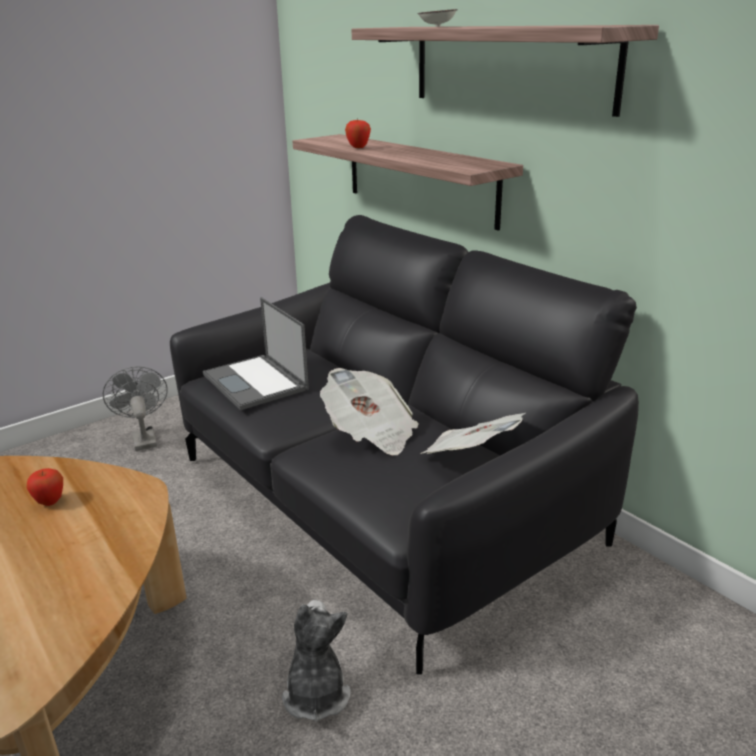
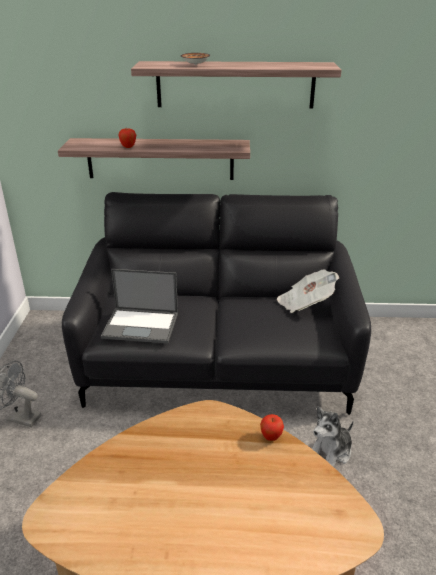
camera: 50 degrees left, 5 degrees up
(50, 502) = (177, 451): apple -> apple (271, 437)
(316, 694) = (331, 452): plush toy -> plush toy turned 75 degrees counterclockwise
(371, 433) = (250, 317): newspaper -> none

